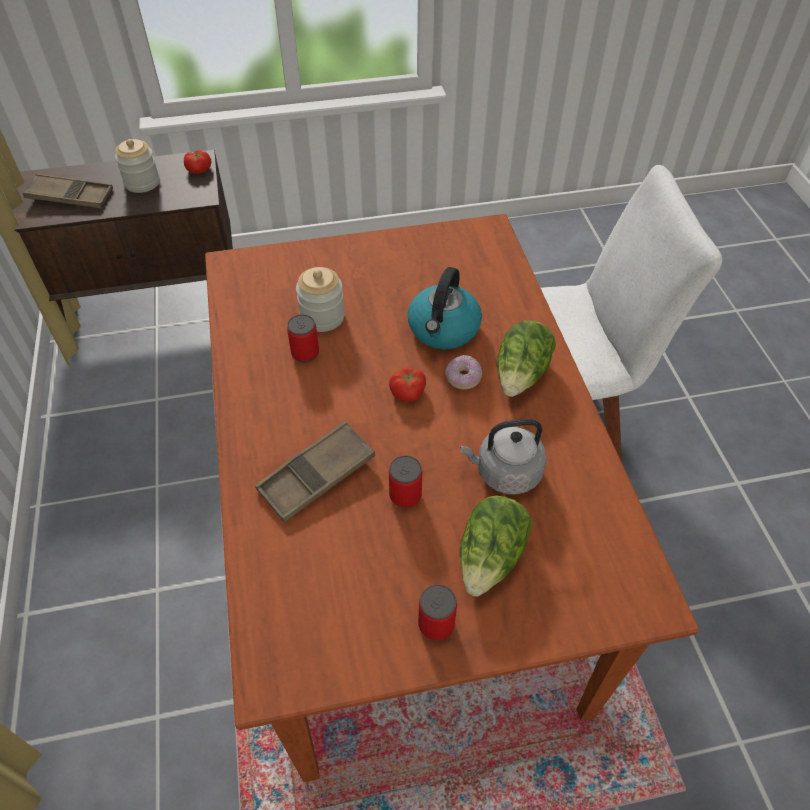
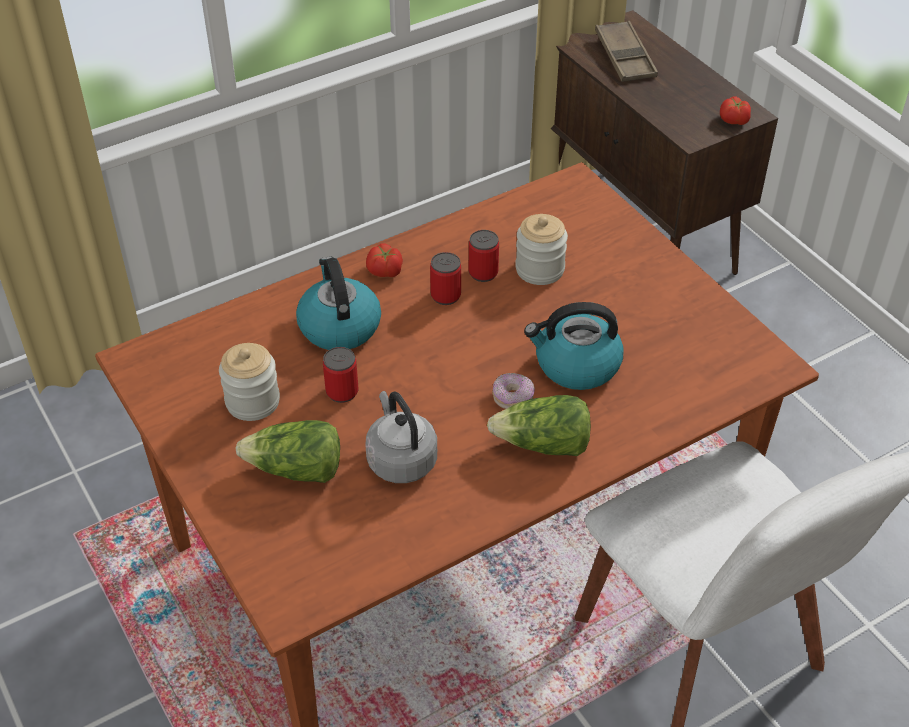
camera: 70 degrees right, 5 degrees down
(142, 183) = (681, 91): jar -> jar (252, 401)
(316, 476) = (339, 326): brown tray -> kettle
(408, 392) = (470, 361): tomato -> tomato (384, 271)
(436, 624) = (214, 447): can -> can (445, 296)

